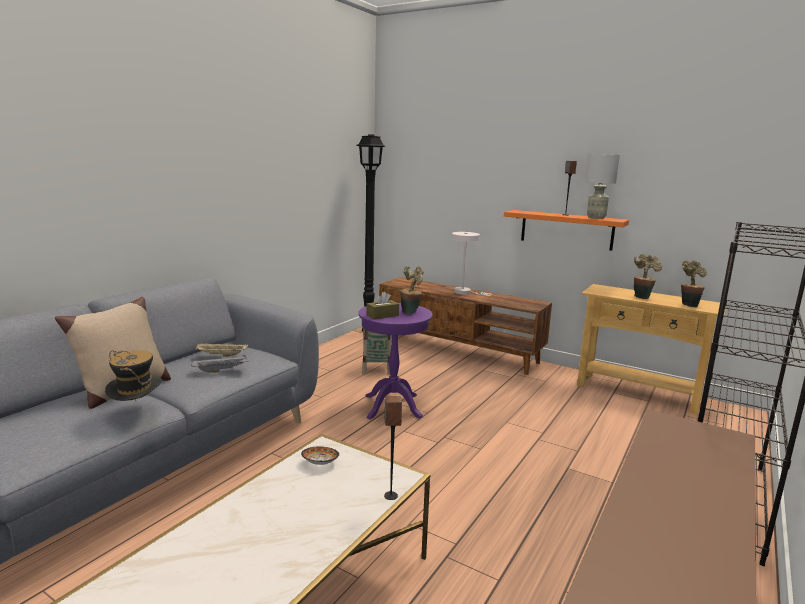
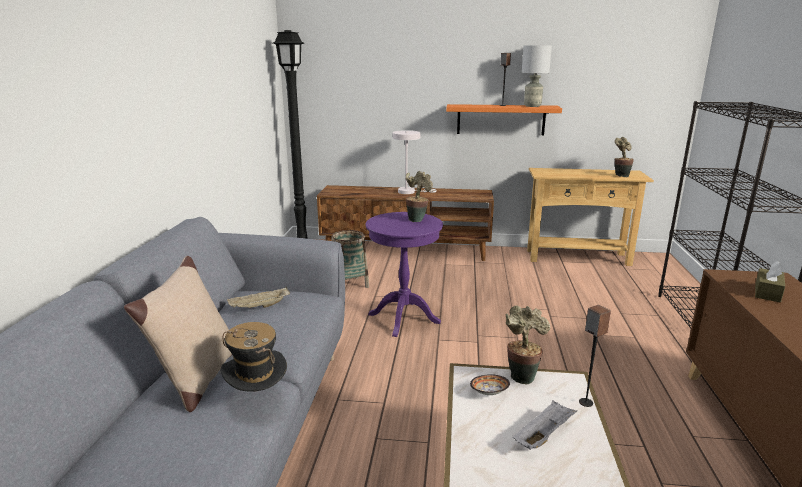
camera: 25 degrees left, 5 degrees up
(221, 370) = (285, 324): grey tray -> grey tray (543, 435)
(382, 315) = (398, 228): brown tissue box -> brown tissue box (767, 292)
(641, 297) = (581, 174): potted plant -> potted plant (521, 375)

